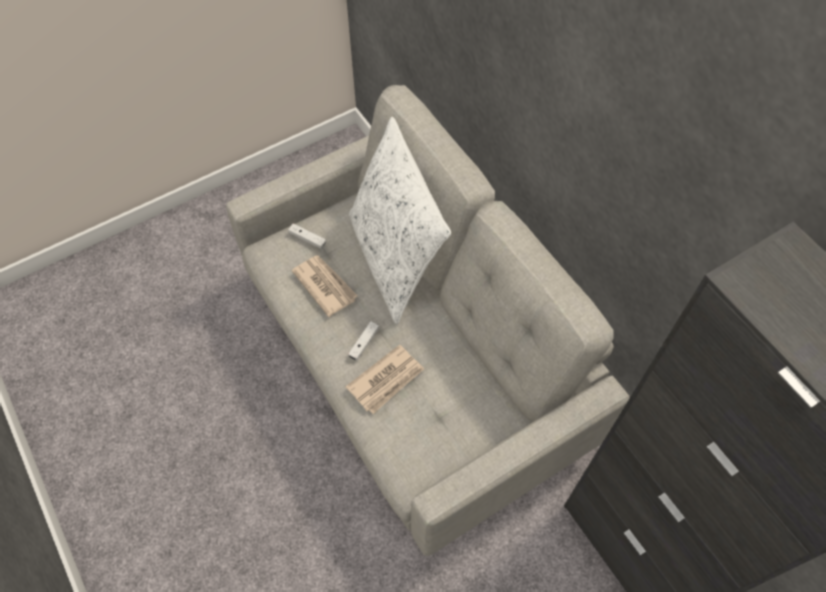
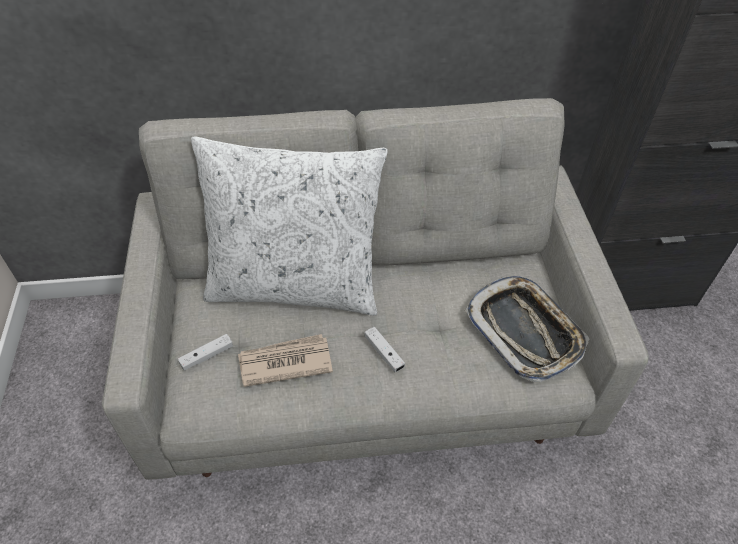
camera: 65 degrees left, 10 degrees down
(386, 380) = (441, 349): newspaper -> none
(436, 434) = (524, 331): none -> tray

